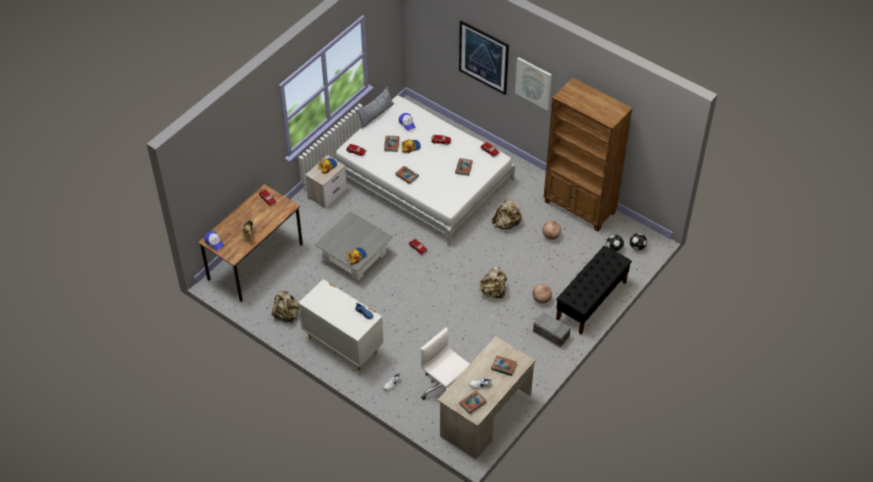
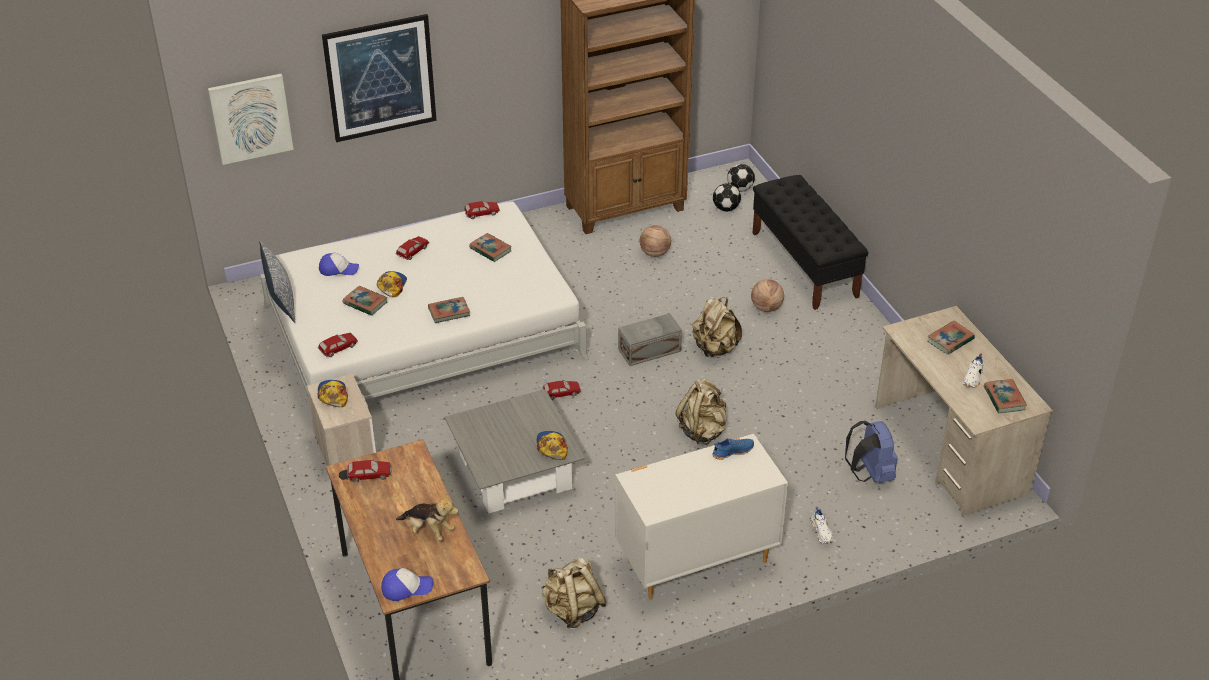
camera: 60 degrees left, 10 degrees down
(445, 388) = (869, 474): white office chair -> blue backpack
(506, 223) = (594, 285): beige backpack -> beige backpack (702, 431)
(533, 83) = (484, 56): picture -> picture (251, 118)
(551, 335) = (839, 325): grey storage box -> grey storage box (650, 350)

